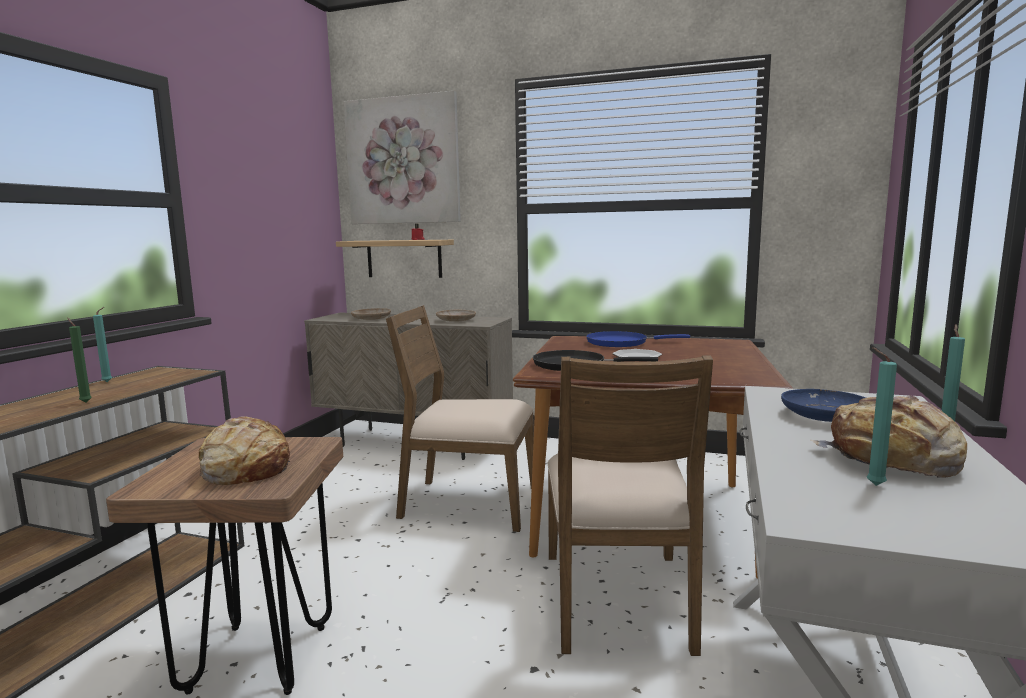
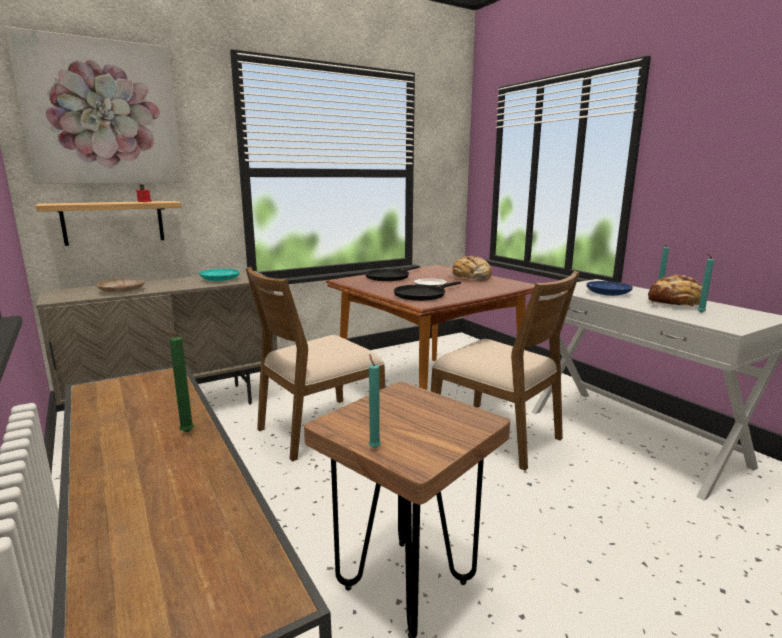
camera: 50 degrees left, 5 degrees up
(108, 381) = (93, 414): turquoise candle -> turquoise candle (374, 447)
(245, 468) = (426, 421): bread -> bread (470, 278)
(456, 320) = (220, 279): beige plate -> turquoise plate
(621, 343) = (389, 277): blue frying pan -> black frying pan

